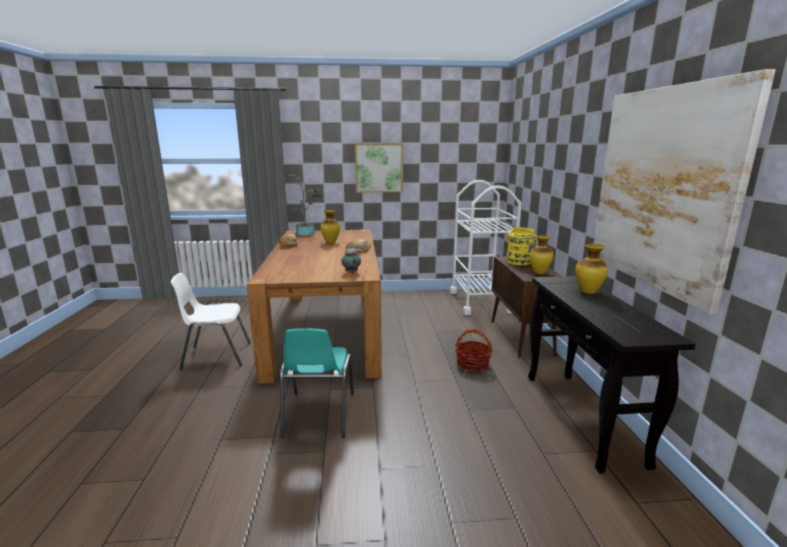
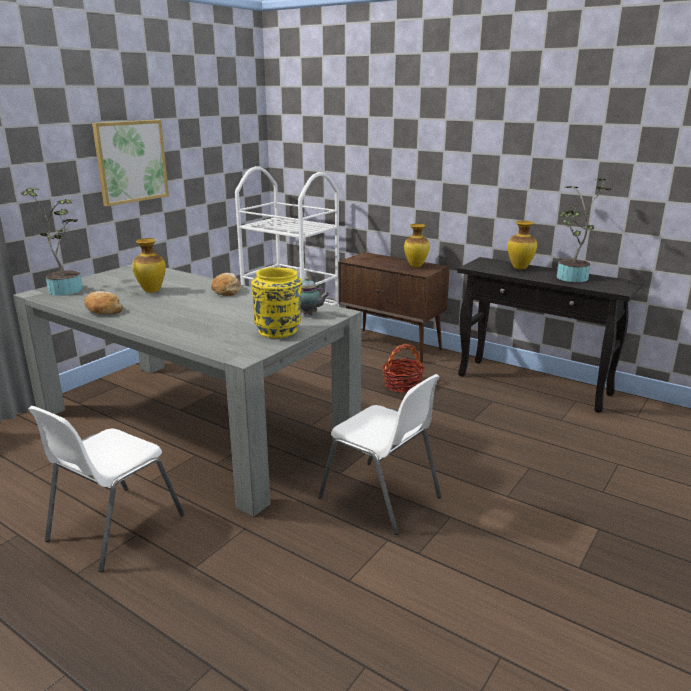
camera: 50 degrees left, 5 degrees up
(318, 415) = (381, 498): turquoise chair -> white chair
(327, 329) = (193, 424): brown dining table -> grey dining table
(519, 263) = (376, 261): yellow vase -> yellow vase (279, 331)
(611, 313) = (570, 278): none -> potted plant
(661, 188) = (578, 162): picture -> none

